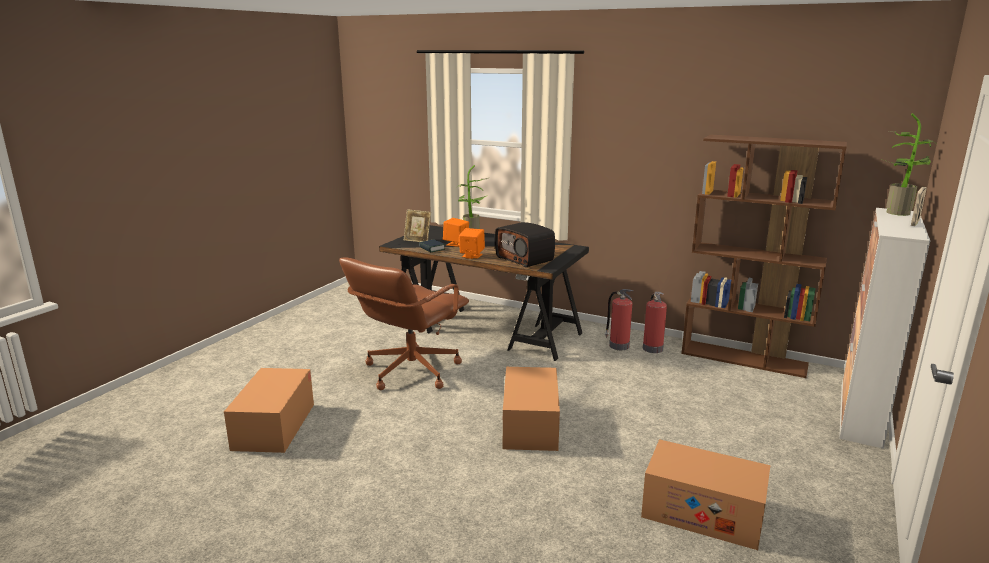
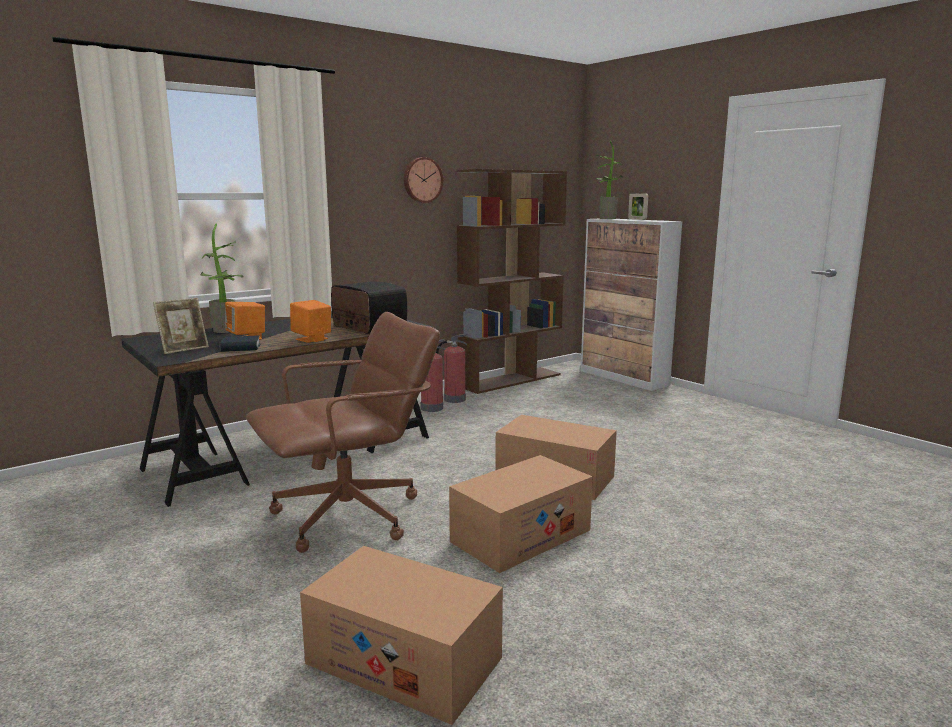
camera: 65 degrees left, 5 degrees down
(410, 371) = (350, 516): brown office chair -> brown office chair turned 90 degrees counterclockwise
(525, 259) = (368, 327): radio -> radio turned 120 degrees counterclockwise
(673, 141) = (422, 180): none -> wall clock
(702, 513) = (733, 449): cardboard box -> cardboard box (520, 535)

